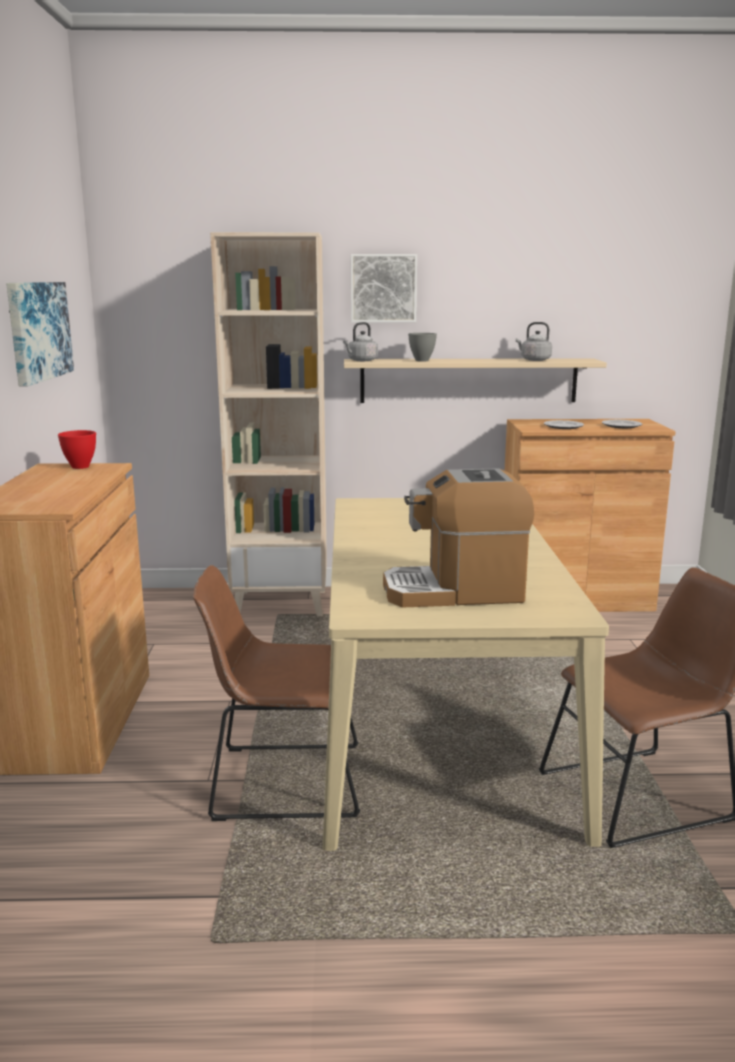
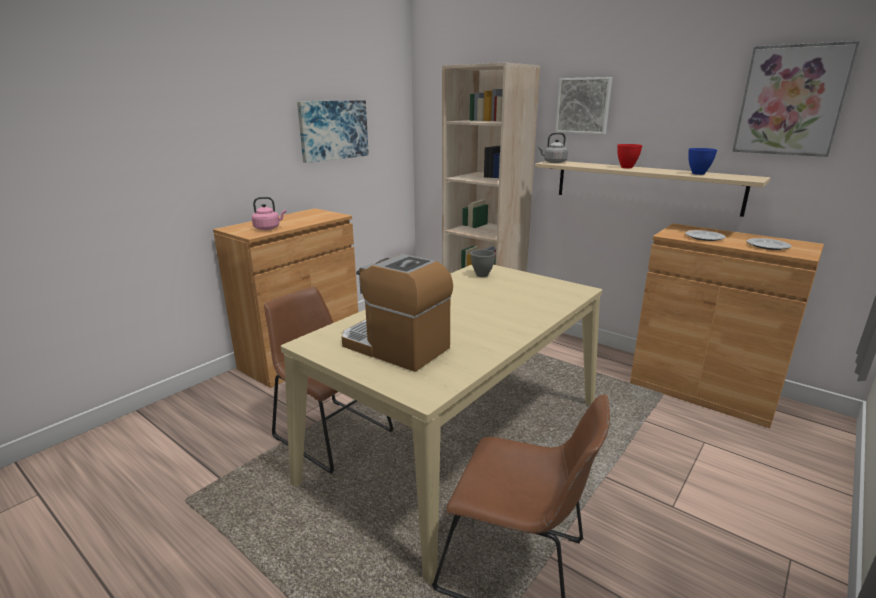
camera: 40 degrees right, 5 degrees up
(56, 496) = (268, 228): none -> pink kettle
(80, 467) = (324, 213): red bowl -> red bowl (626, 167)
(422, 360) = (598, 166): grey bowl -> grey bowl (482, 275)
(534, 360) = (697, 173): grey kettle -> blue bowl
(602, 281) = (791, 100): none -> picture

